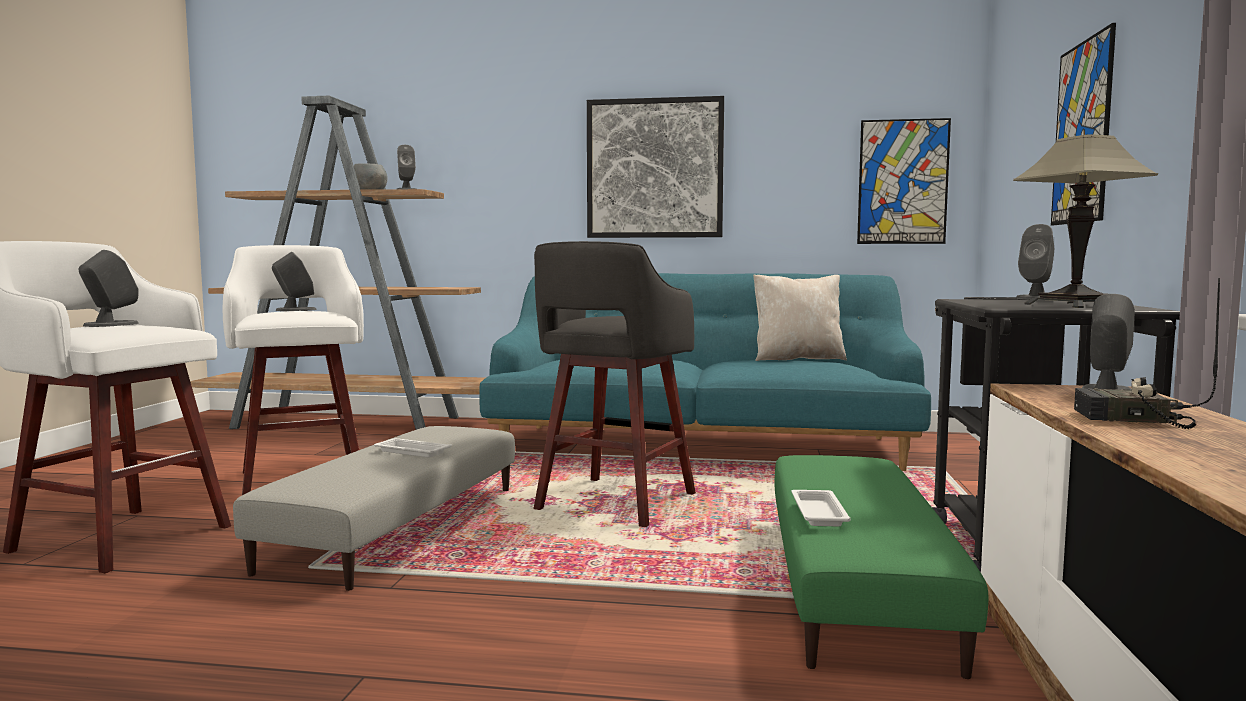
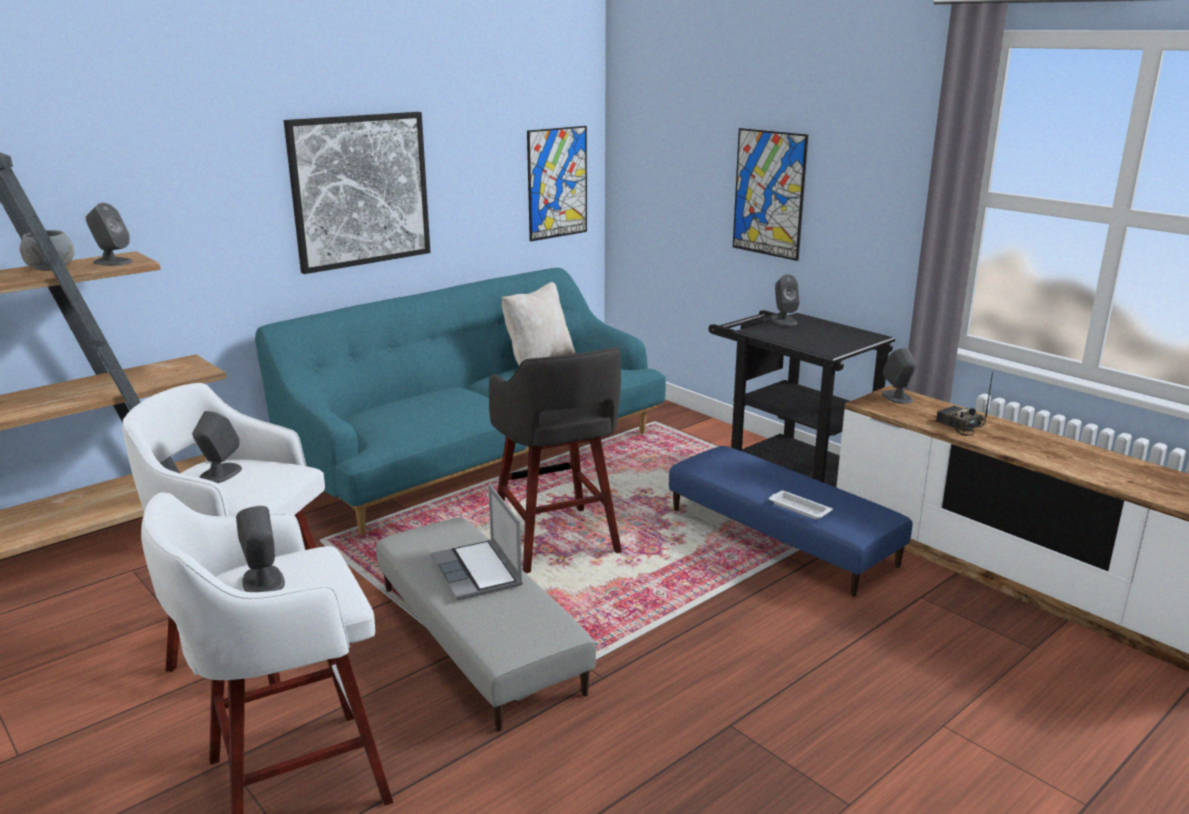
camera: 50 degrees left, 15 degrees up
(411, 452) = (478, 572): white tray -> laptop
(855, 584) = (781, 537): green ottoman -> blue ottoman
(1075, 305) = (834, 335): table lamp -> none
(1129, 420) = (958, 426): radio -> radio turned 90 degrees clockwise

